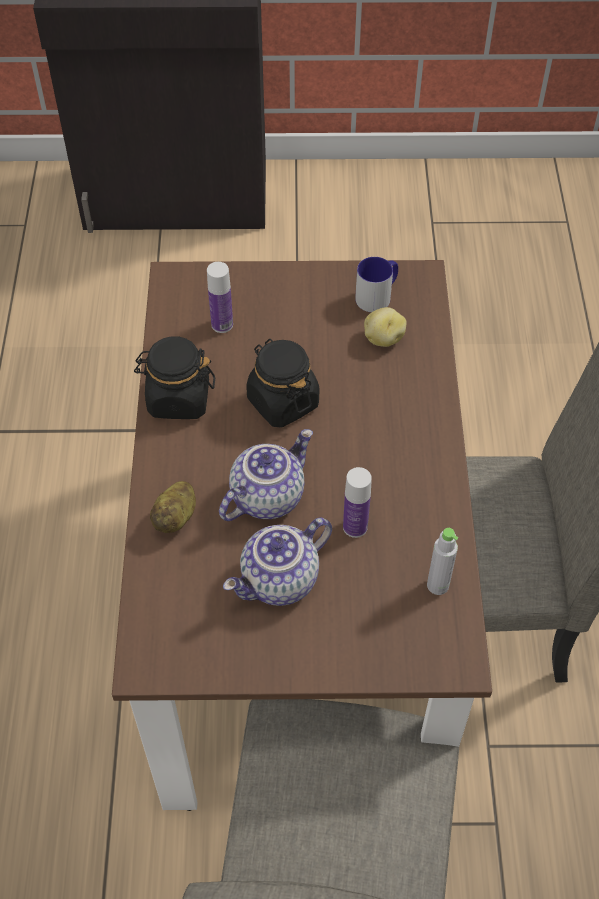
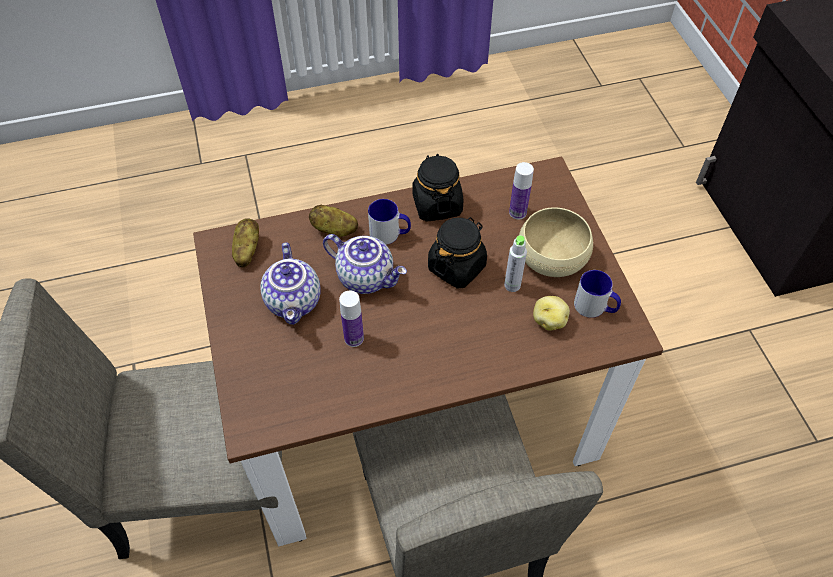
camera: 75 degrees right, 0 degrees up
(173, 627) = (246, 251): none -> potato
(206, 457) = (390, 234): none -> mug
(280, 582) = (295, 302): teapot -> teapot turned 135 degrees counterclockwise
(297, 311) = (552, 256): none -> beige bowl
(438, 585) = (314, 404): grey bottle -> grey bottle (512, 285)

